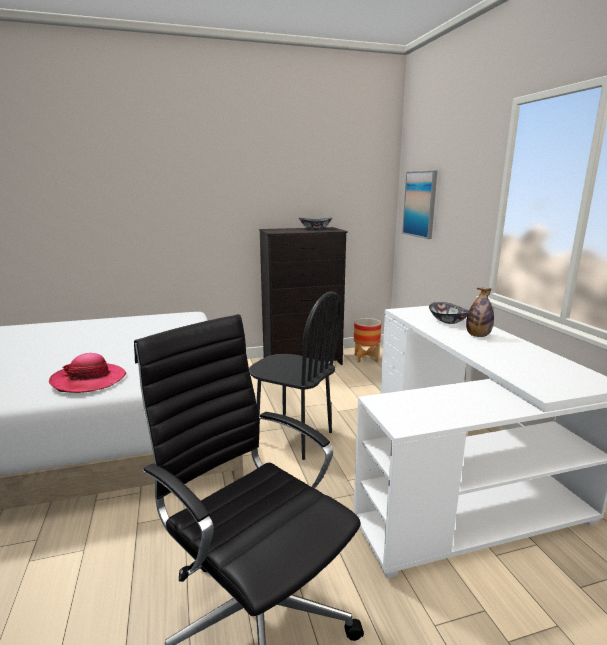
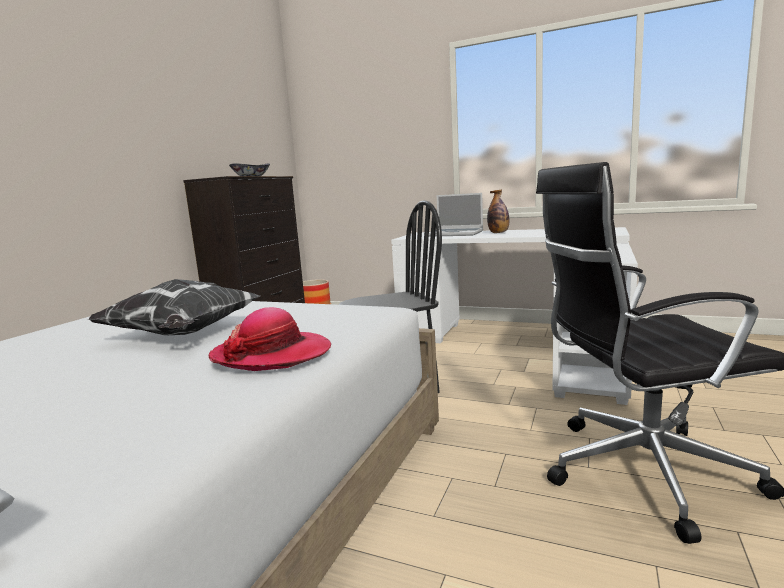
camera: 50 degrees left, 5 degrees down
(119, 348) = (184, 335): none -> pillow
(420, 204) = (337, 150): picture -> none
(448, 321) = (456, 234): bowl -> laptop

